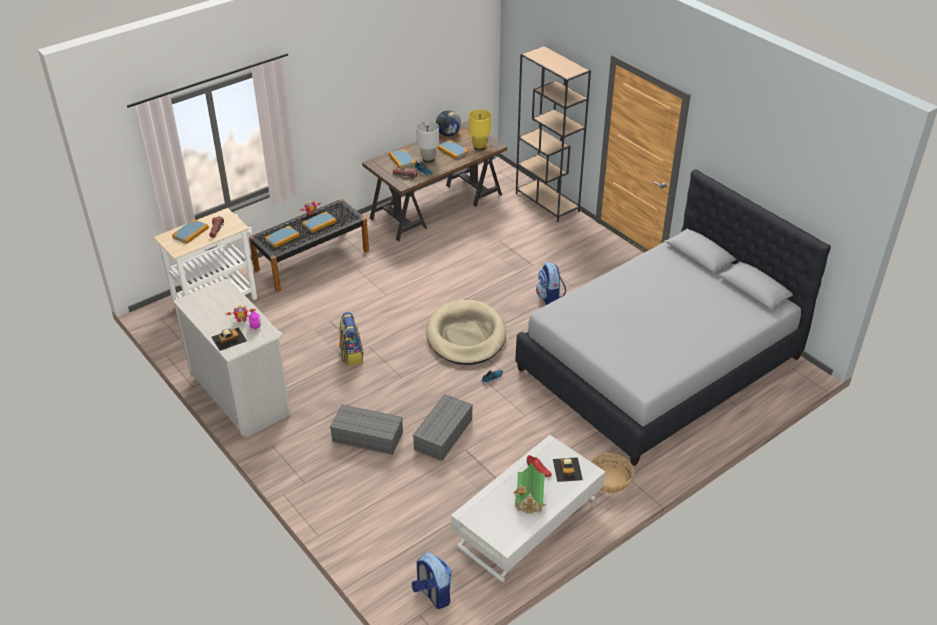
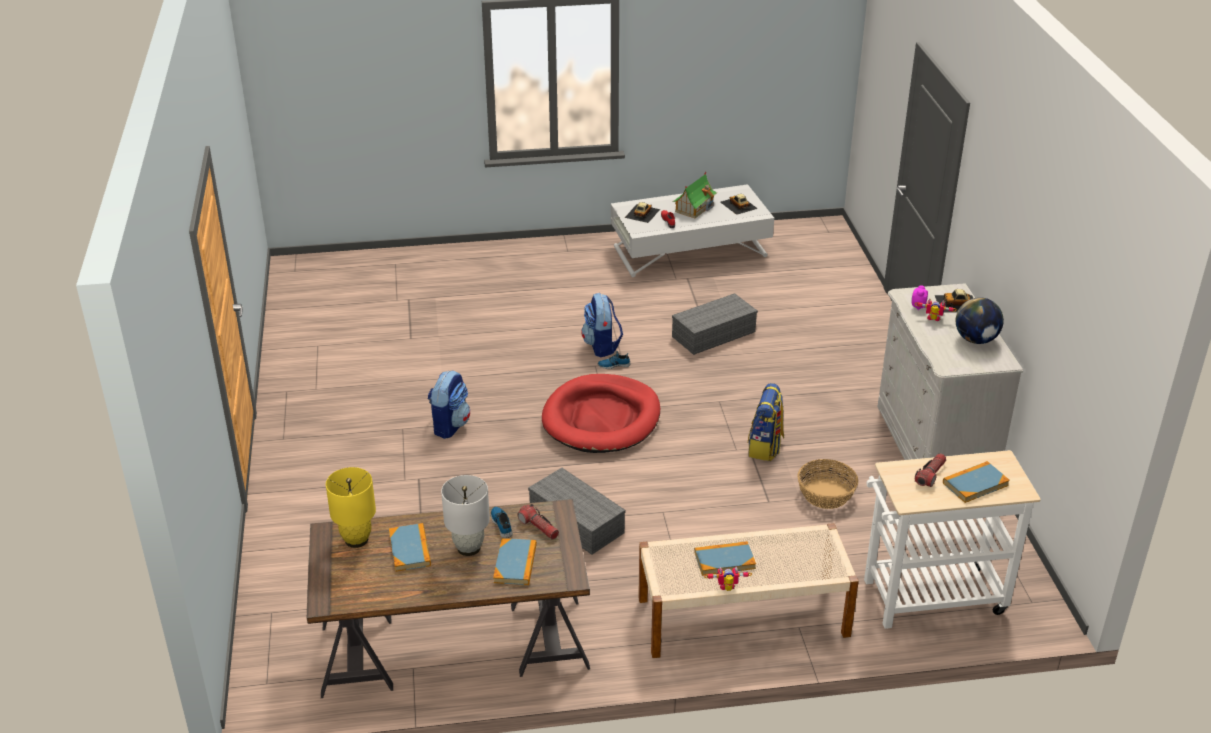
camera: 150 degrees left, 5 degrees down
(282, 238) = (801, 554): book -> none
(312, 260) = (743, 617): black bench -> beige bench
(366, 437) = (799, 358): grey storage box -> grey storage box (578, 522)
(433, 594) = (809, 238): backpack -> backpack (602, 346)
(448, 134) = (376, 595): globe -> globe (976, 340)
(466, 336) = (601, 418): beige dog bed -> red dog bed
(493, 519) = (738, 205): none -> toy car
(547, 202) = (270, 576): bookcase -> none
(609, 480) = (586, 254): basket -> basket (826, 494)
(660, 363) = (417, 318): grey bed -> none

